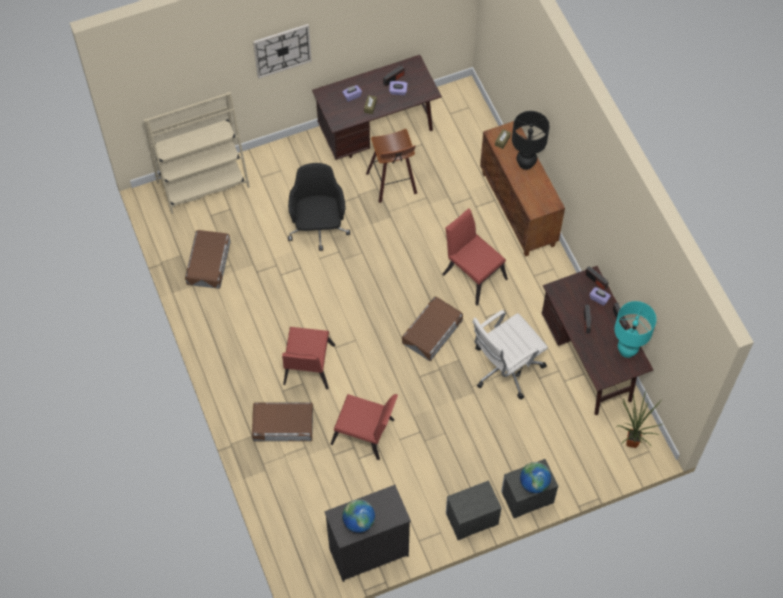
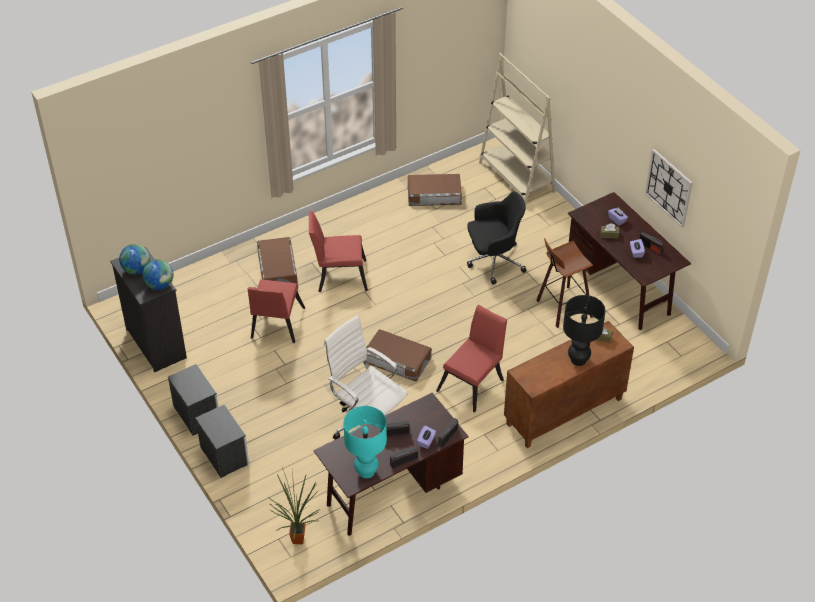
camera: 80 degrees right, 15 degrees down
(282, 50) = (607, 118): wall clock -> wall clock (669, 187)
(534, 483) = (217, 429): globe -> globe (160, 285)

